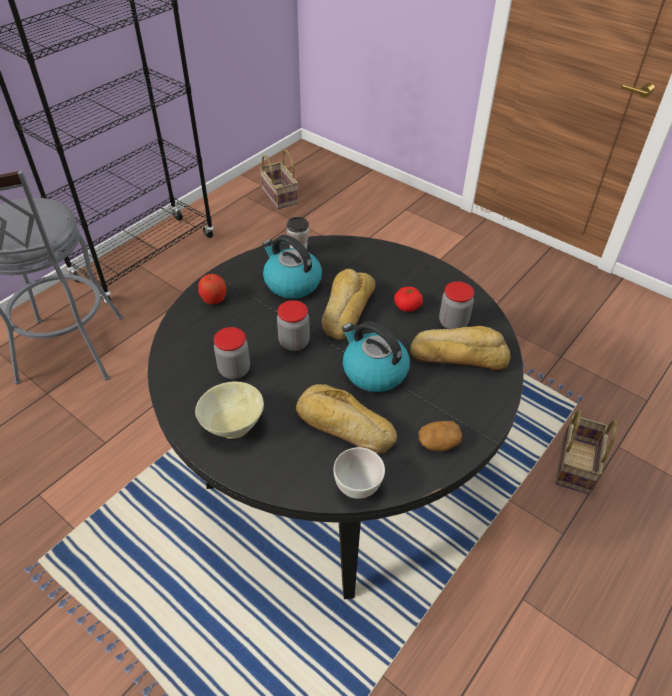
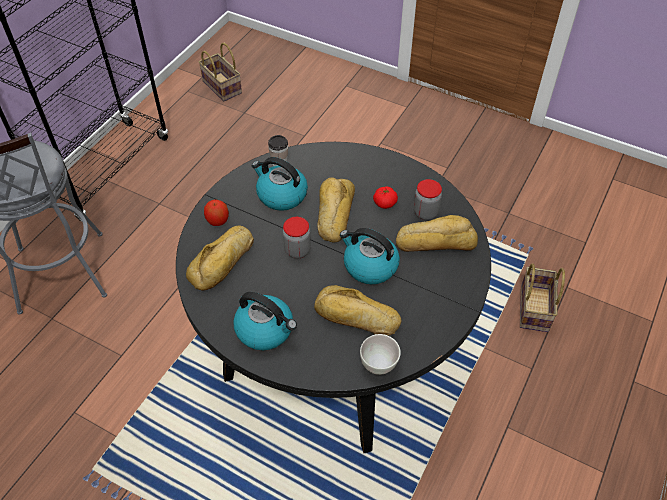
camera: 10 degrees left, 5 degrees up
(207, 343) = (224, 262): none -> bread
(233, 424) = (266, 330): beige bowl -> kettle
(234, 370) = (253, 282): jar -> none
(438, 443) = (433, 319): potato -> none

